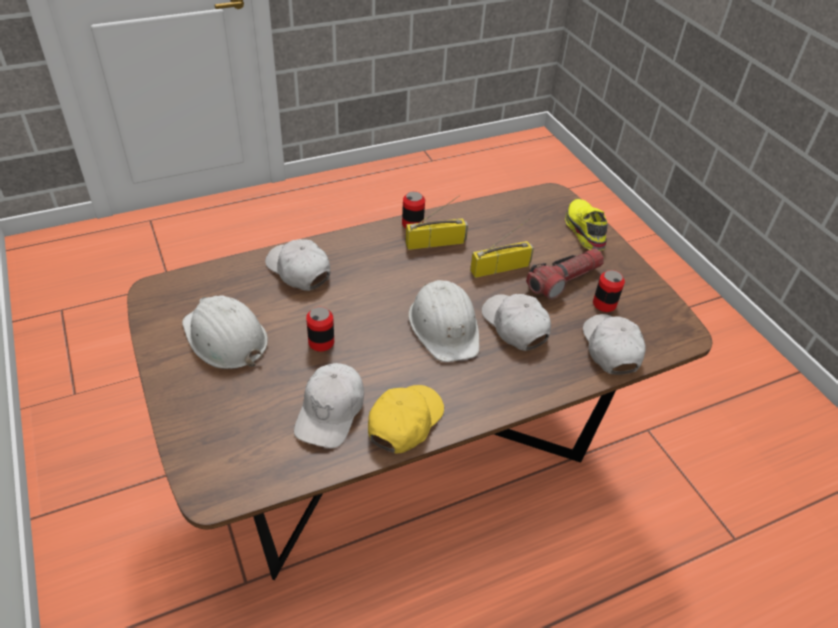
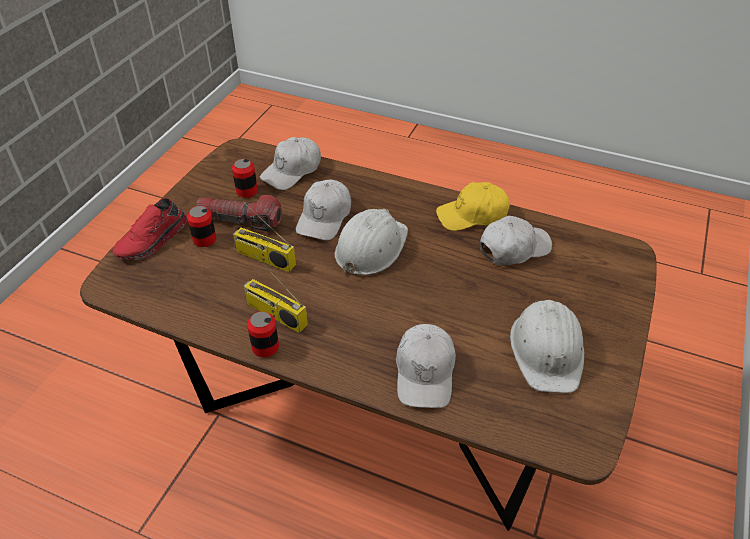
camera: 130 degrees left, 0 degrees up
(321, 342) = (473, 295): can -> can (204, 239)
(583, 230) = (154, 241): yellow shoe -> red shoe

